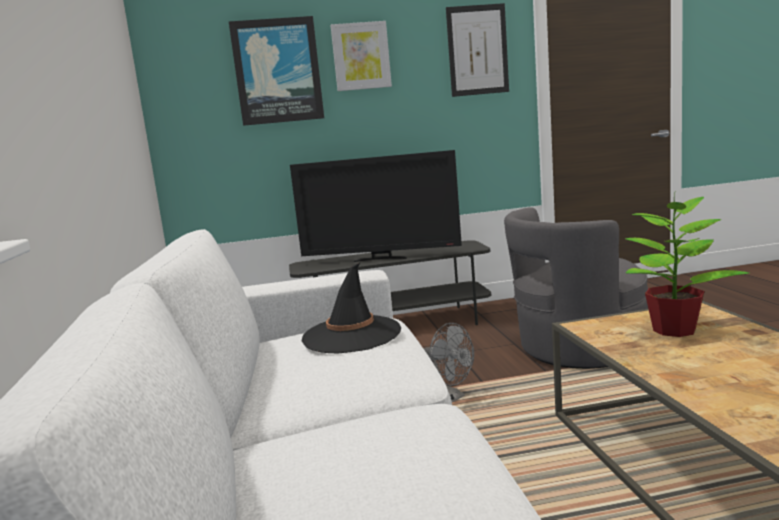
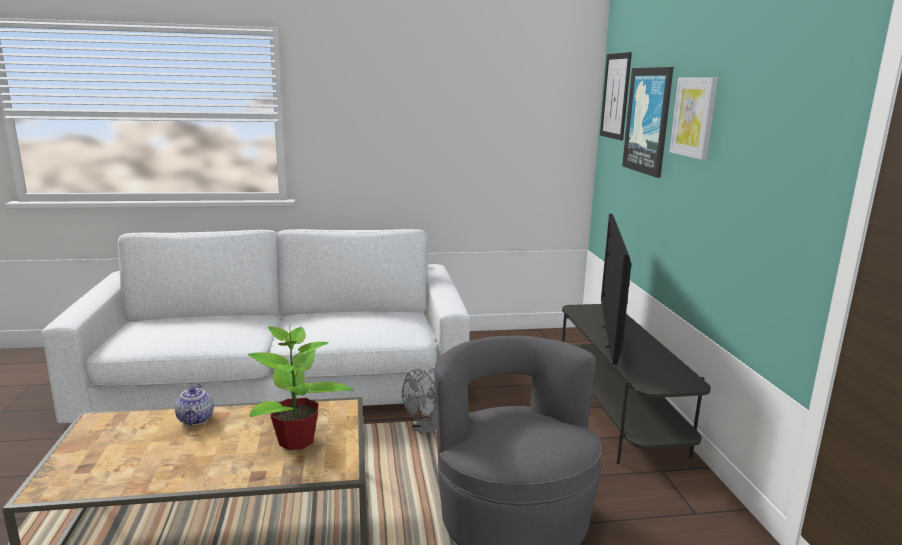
camera: 90 degrees right, 5 degrees up
(351, 335) = (372, 324): black hat -> none
(477, 50) = (790, 133): picture -> picture (615, 96)
(700, 386) = (196, 419): none -> teapot

